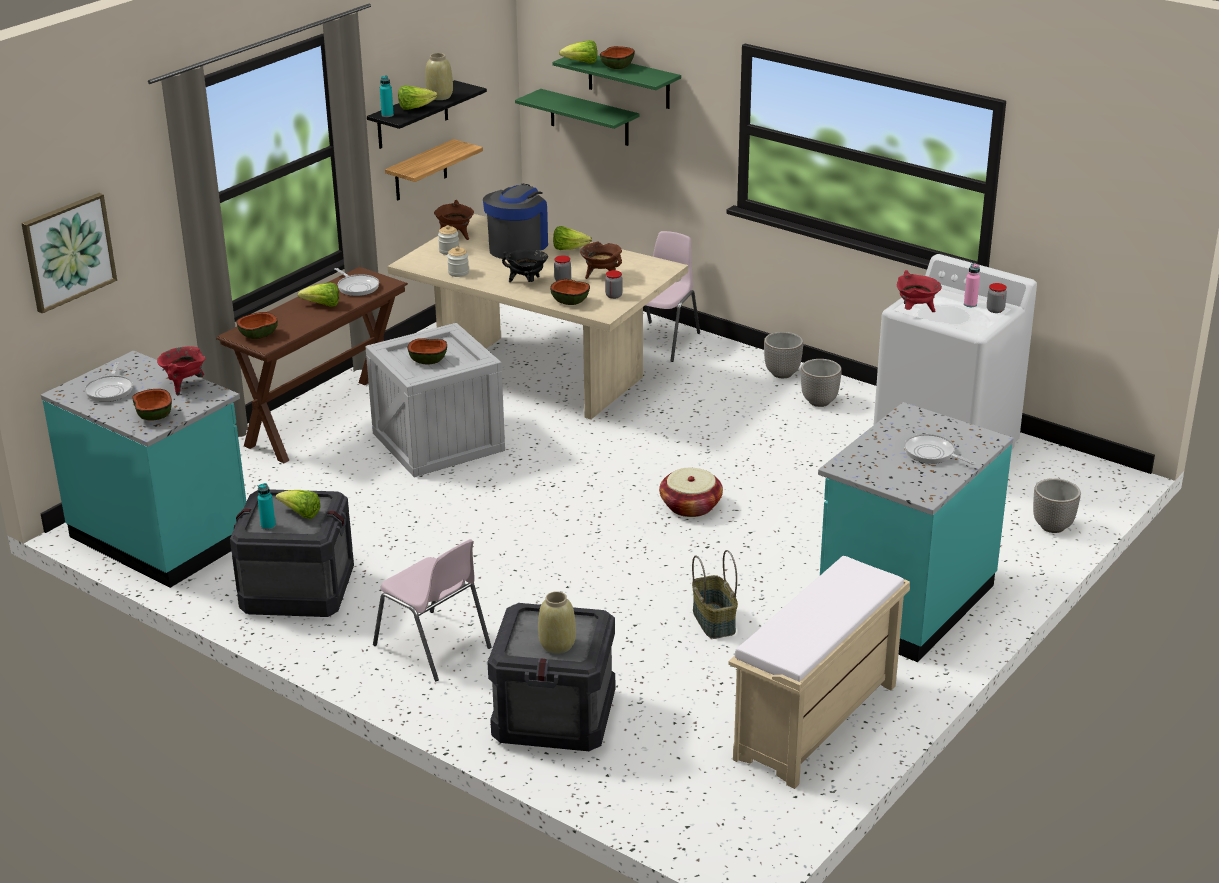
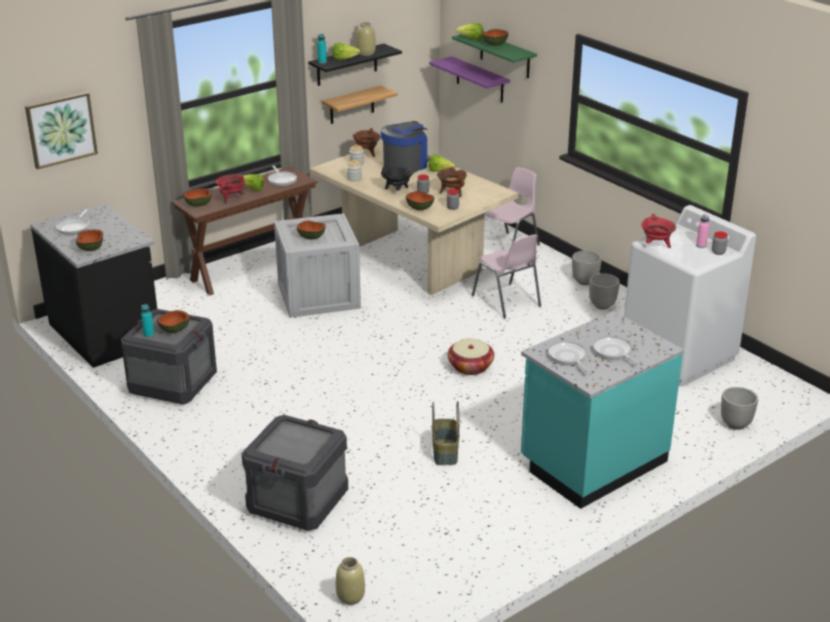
camera: 15 degrees right, 0 degrees up
(162, 537) = (106, 333): turquoise counter -> black counter
(184, 385) = (122, 230): red cooking pot -> red cooking pot (232, 199)
(301, 514) = (174, 330): lettuce -> bowl
(433, 647) = (241, 437): pink chair -> pink chair (507, 301)
(557, 645) = (294, 449): beige vase -> beige vase (350, 597)
(589, 118) = (480, 80): green shelf -> purple shelf
(815, 724) = (481, 541): beige bench -> none
(880, 468) = (568, 357): none -> frying pan

